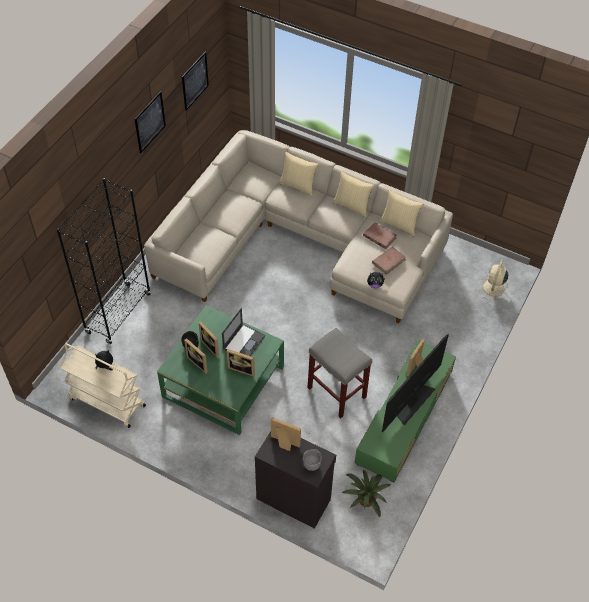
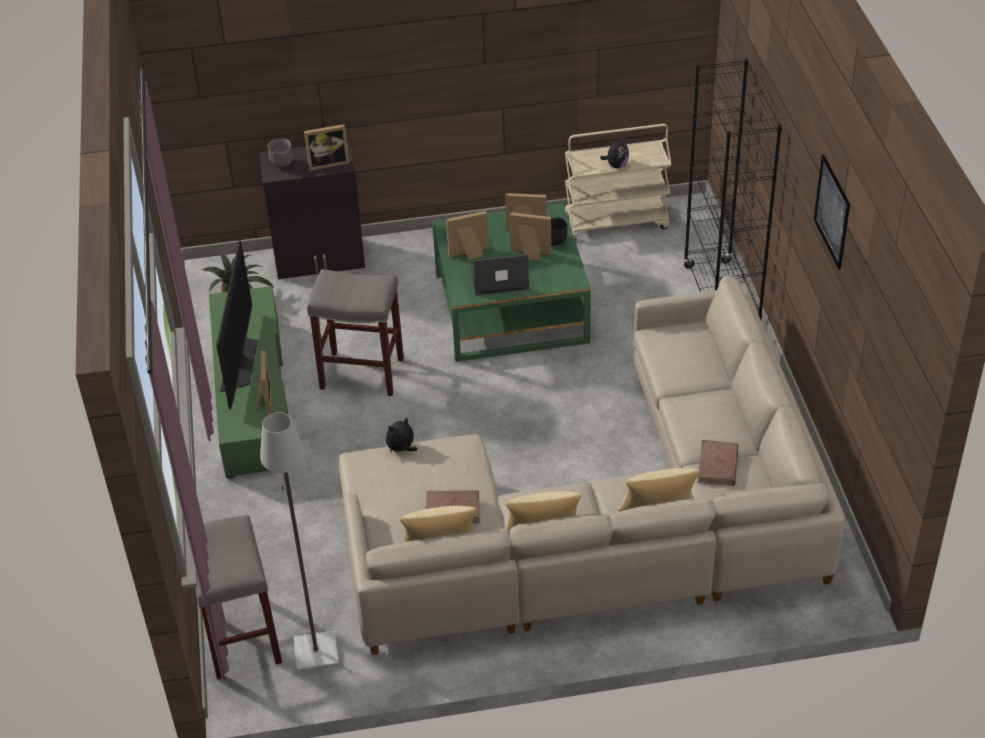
camera: 145 degrees right, 10 degrees down
(195, 81) = (880, 323): picture -> none
(244, 342) = (498, 279): laptop -> laptop turned 90 degrees clockwise
(389, 261) = (406, 482): brown book -> brown book (717, 466)
(465, 262) = (315, 654): none -> grey floor lamp
(493, 288) = (241, 637): beige fan -> grey stool

